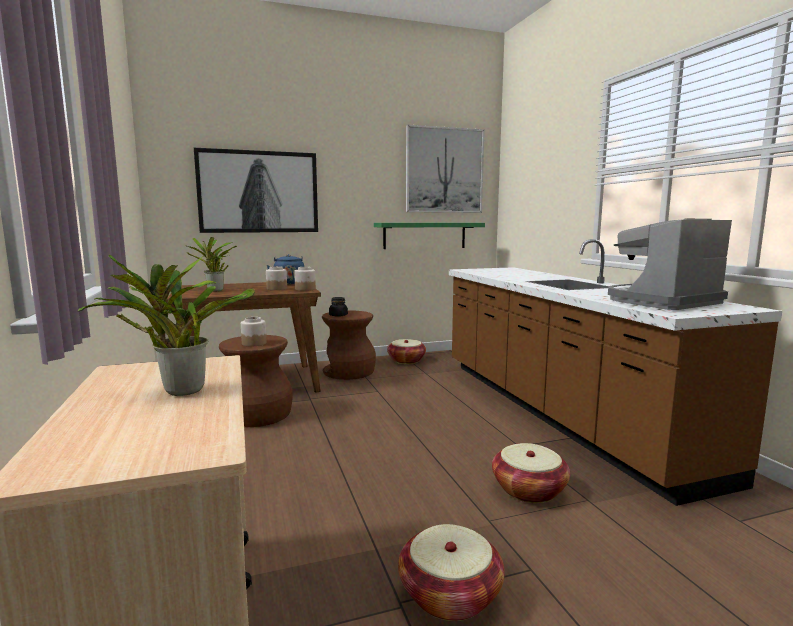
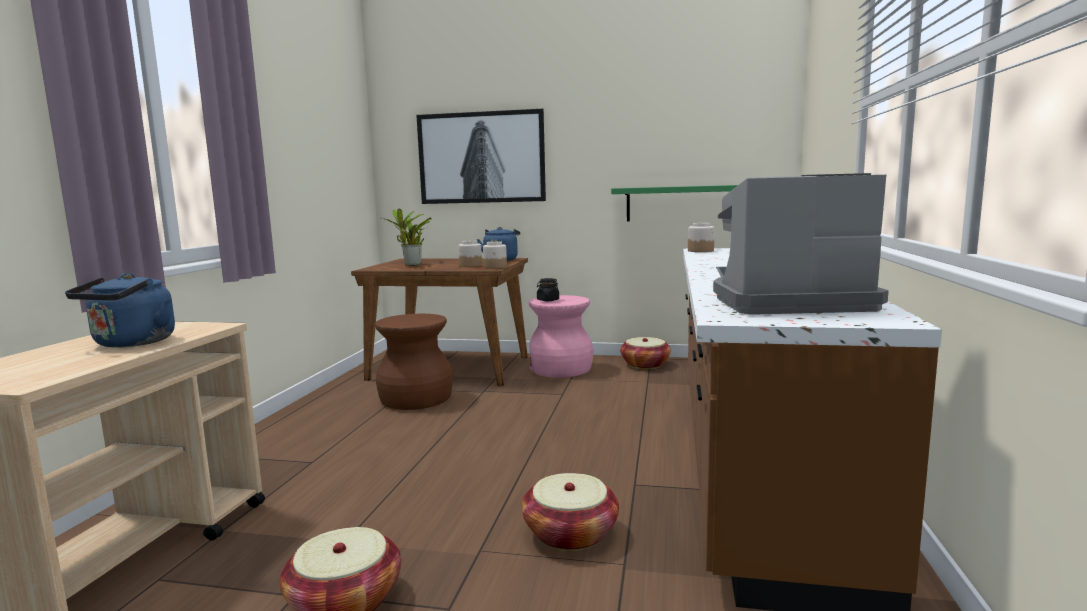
camera: 30 degrees right, 0 degrees up
(179, 390) = (131, 343): potted plant -> blue kettle
(254, 343) = (409, 321): jar -> jar (700, 251)
(349, 372) = (561, 369): brown stool -> pink stool
(444, 170) = (714, 115): picture -> none

